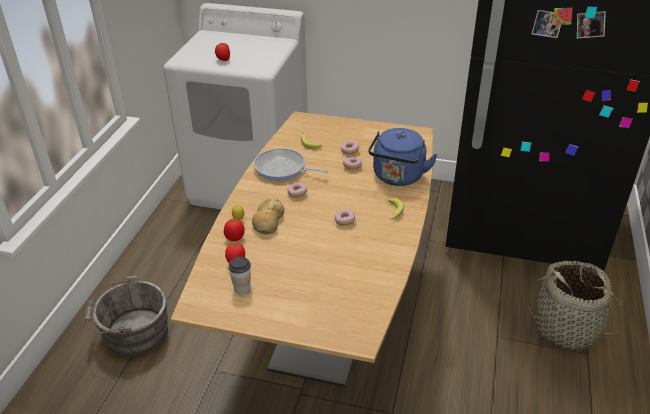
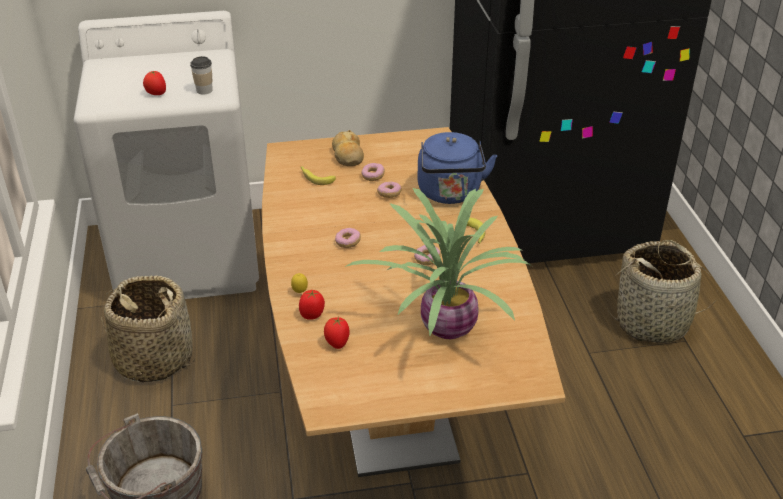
camera: 25 degrees left, 0 degrees up
(187, 244) = (153, 358): none -> basket
(242, 287) = (365, 369): cup -> cup (204, 90)
(268, 222) = (338, 285): bread -> bread (347, 155)
(283, 169) = (308, 217): frying pan -> none
(321, 274) = (445, 326): none -> potted plant

